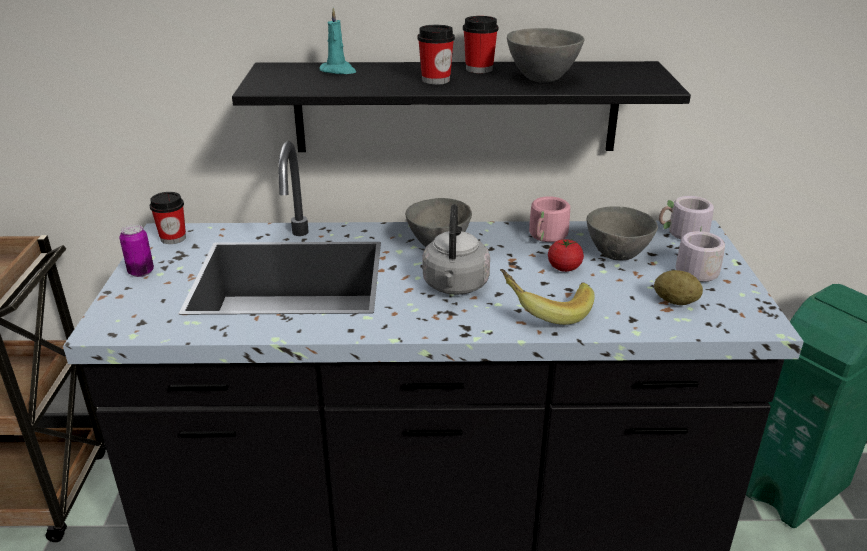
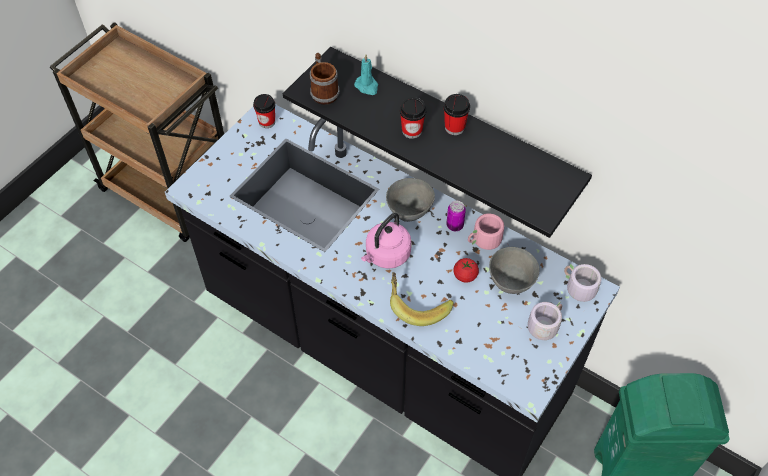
camera: 35 degrees right, 25 degrees up
(141, 272) = (232, 147): can -> can (454, 225)
(287, 83) = (323, 91): none -> mug
(455, 286) = (386, 255): grey kettle -> pink kettle
(541, 79) = (478, 163): grey bowl -> none
(675, 302) = (500, 343): potato -> none

